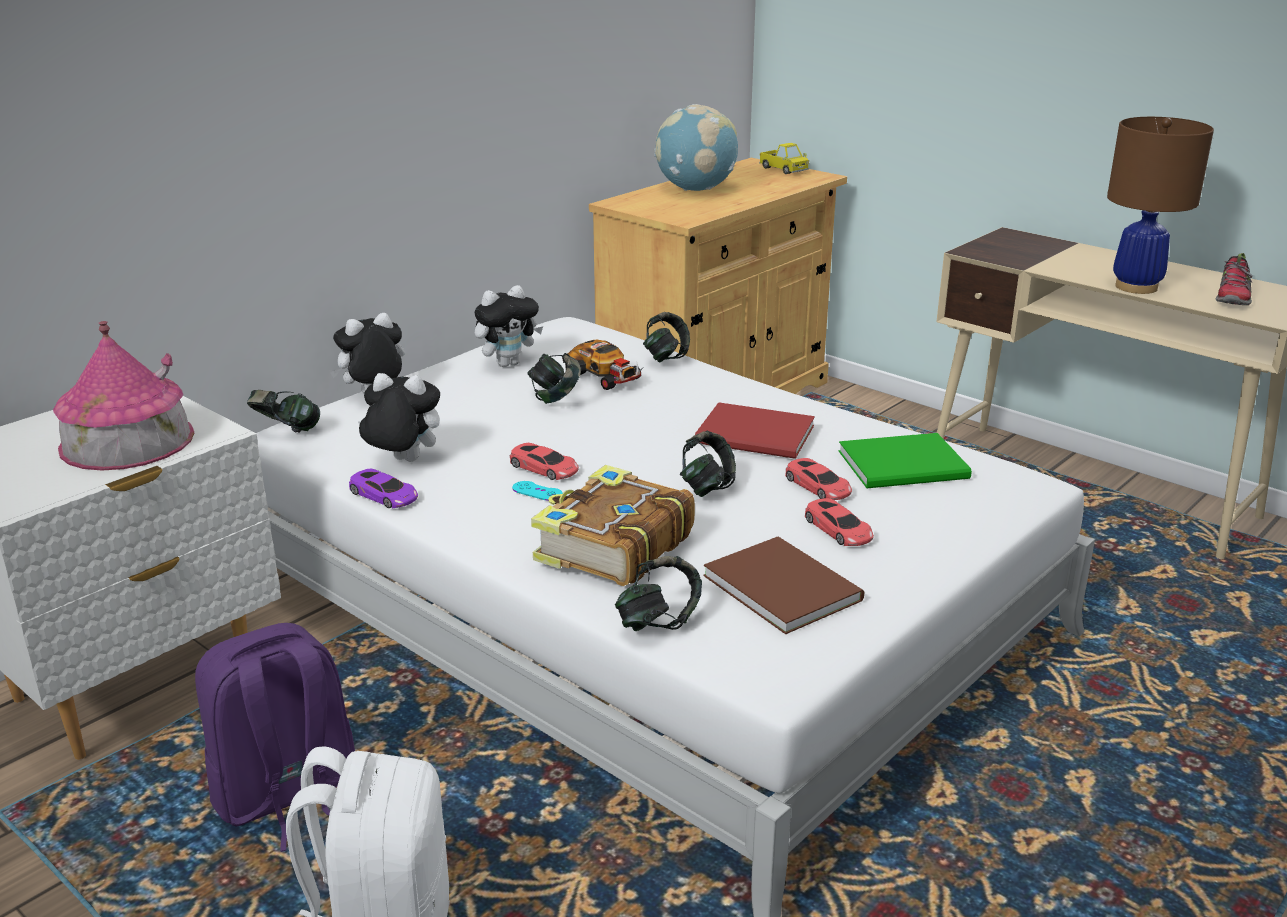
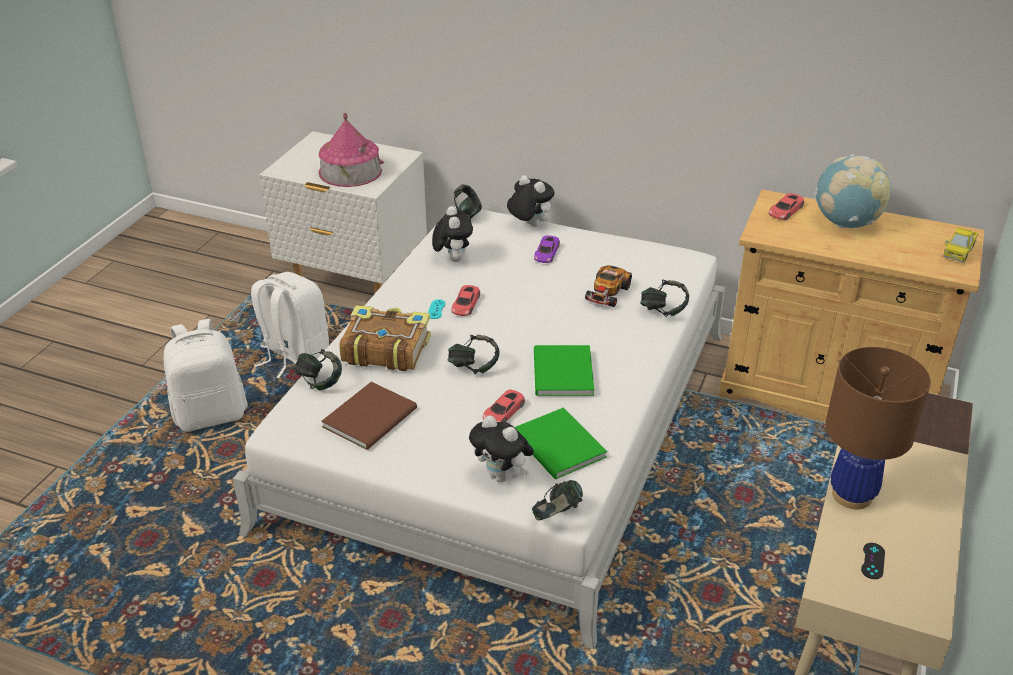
camera: 70 degrees right, 10 degrees up
(287, 797) = (293, 355): purple backpack -> white backpack
(384, 495) = (411, 265): purple toy car -> purple toy car (546, 253)
(508, 363) = (602, 254): plush toy -> plush toy (502, 476)
(555, 398) = (563, 284): headphones -> headphones (557, 516)
(757, 436) = (561, 374): red book -> green book
(838, 529) = (449, 429): red toy car -> red toy car (785, 210)
(1232, 298) = (873, 561): shoe -> black game controller

